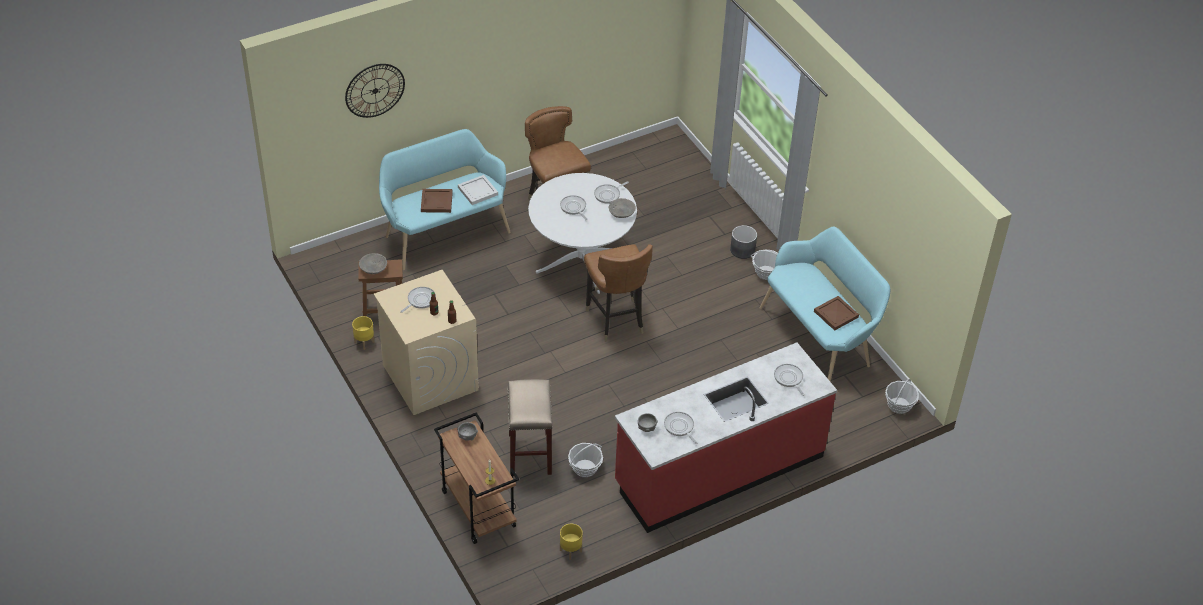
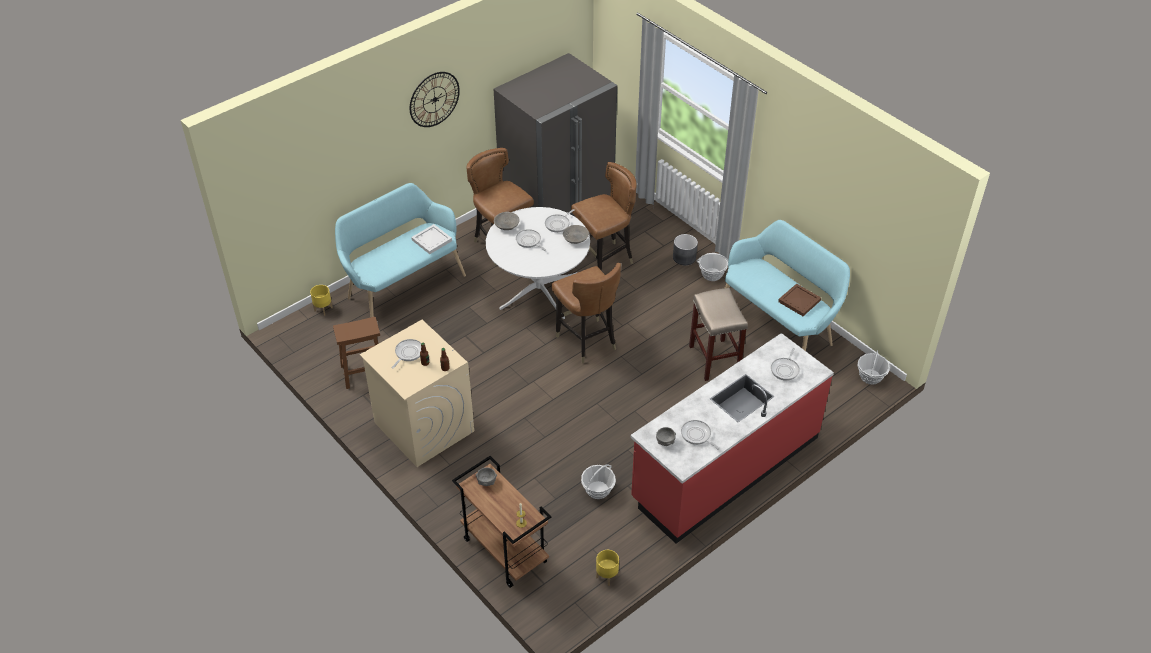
camera: 10 degrees left, 0 degrees up
(364, 342) = (350, 403): yellow planter -> yellow planter (323, 309)
(373, 269) = (349, 330): grey bowl -> grey bowl (506, 226)
(375, 90) = (321, 155): wall clock -> wall clock (434, 99)
(436, 201) = (394, 256): brown tray -> none
(530, 455) = (541, 486): beige stool -> beige stool (715, 360)
(626, 171) = (557, 203): none -> grey fridge
(657, 240) = (604, 260): none -> brown chair
(789, 379) = (785, 369): frying pan -> frying pan turned 120 degrees counterclockwise

